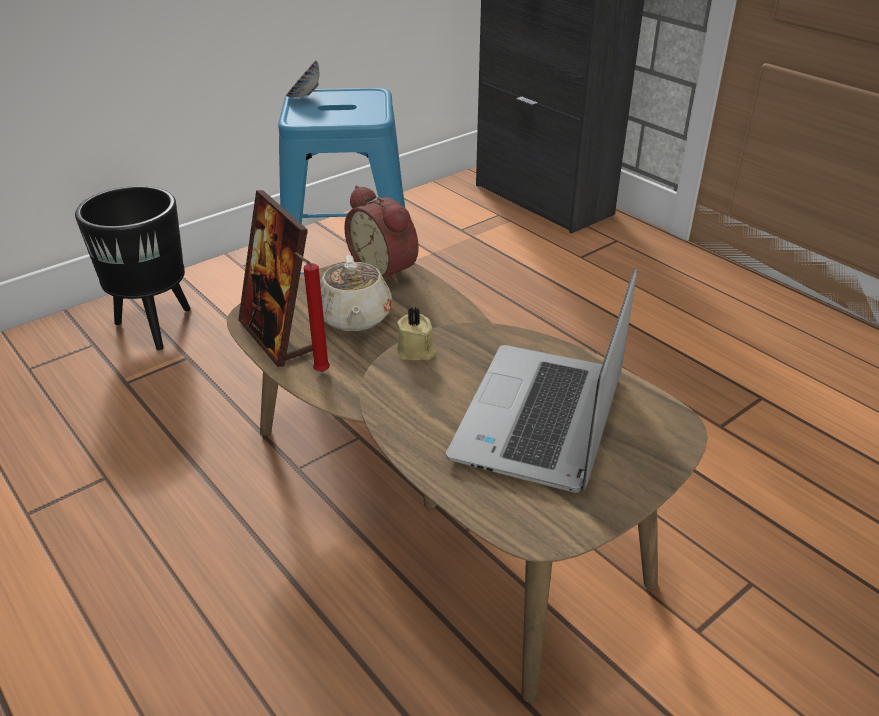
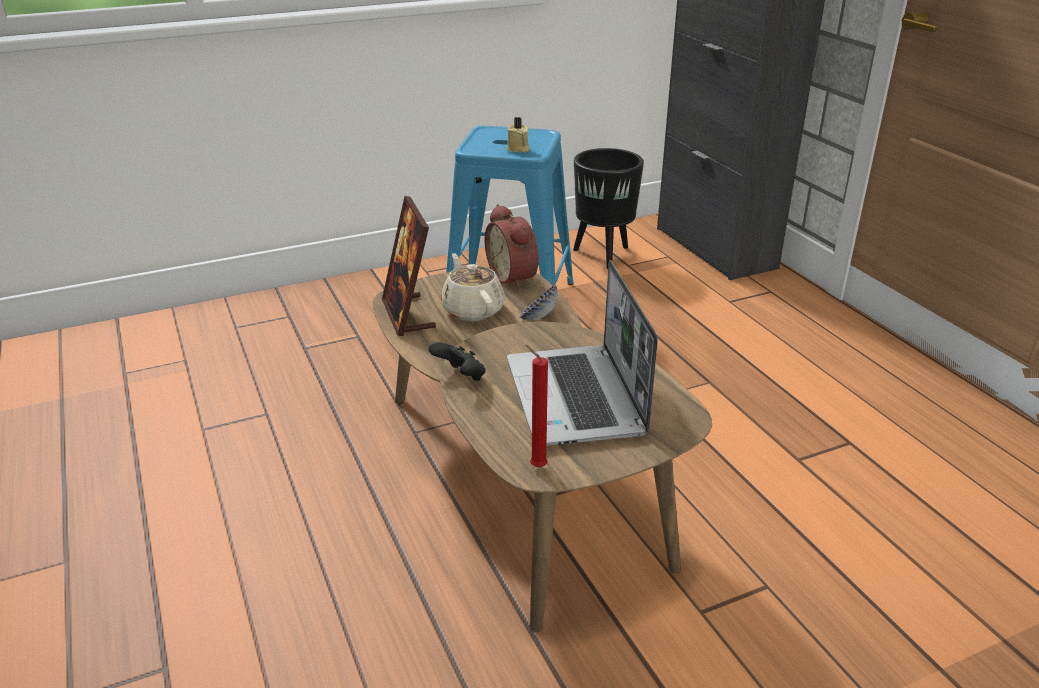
camera: 15 degrees right, 5 degrees down
(157, 327) = (342, 310): black planter -> black planter (604, 255)
(304, 96) = (486, 131): bowl -> bowl (538, 318)
(319, 371) = (428, 343): red candle -> red candle (536, 466)
(354, 318) = (472, 309): beige teapot -> beige teapot turned 150 degrees clockwise
(389, 415) = (460, 377): none -> black game controller
(416, 352) = (502, 336): beige candle -> beige candle (518, 149)
(541, 420) = (577, 398): laptop -> laptop turned 45 degrees counterclockwise

